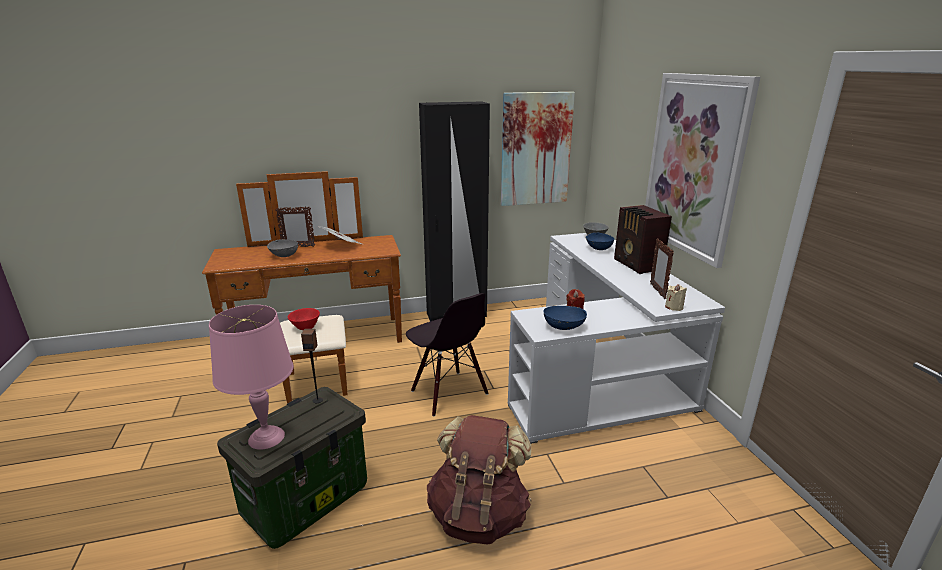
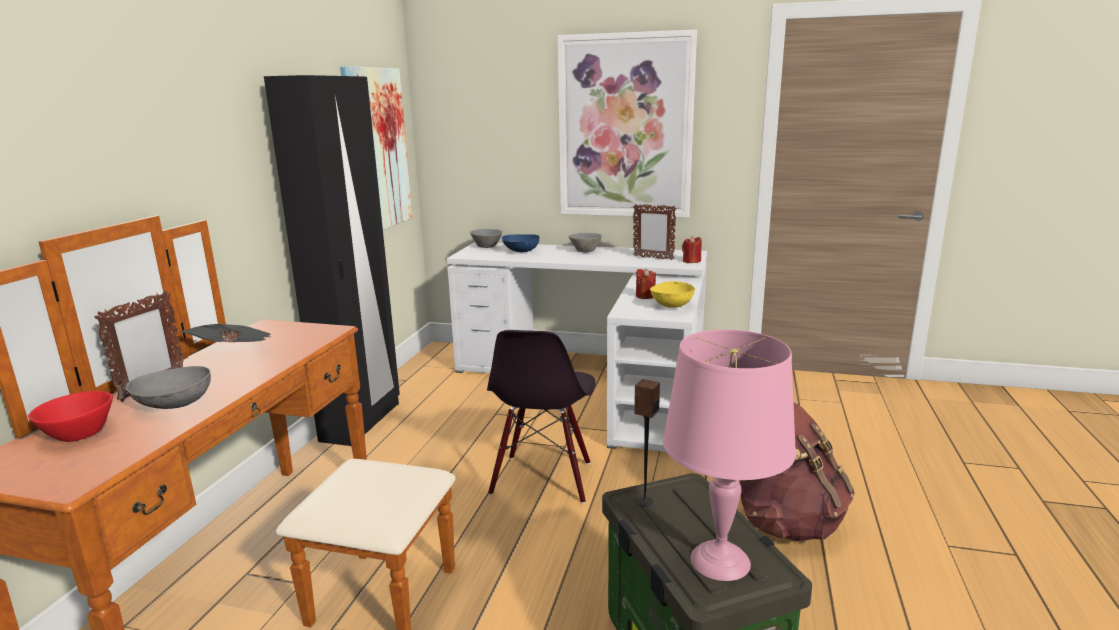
camera: 60 degrees left, 5 degrees down
(306, 326) = (362, 491): red bowl -> red bowl (78, 434)
(448, 393) = (543, 479): black chair -> black chair turned 105 degrees clockwise
(563, 326) = (671, 305): blue bowl -> yellow bowl
(637, 265) = (586, 250): radio -> grey bowl
(674, 307) = (691, 261): beige candle -> red candle

